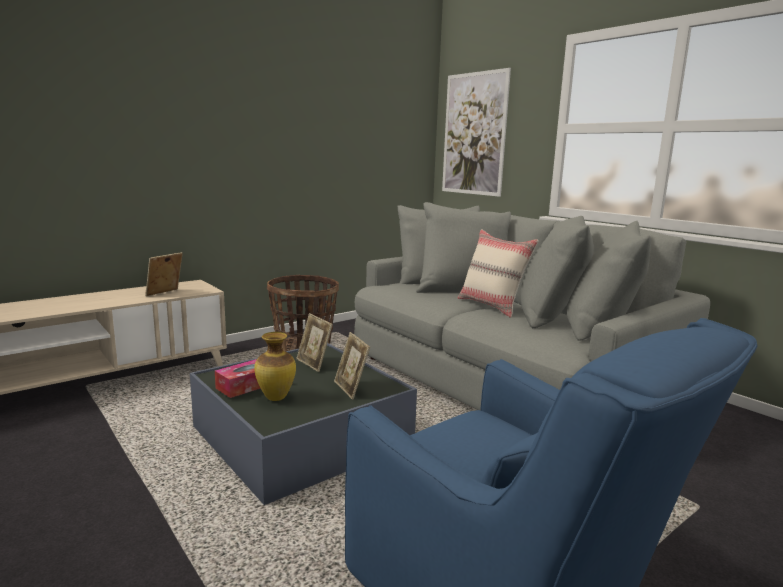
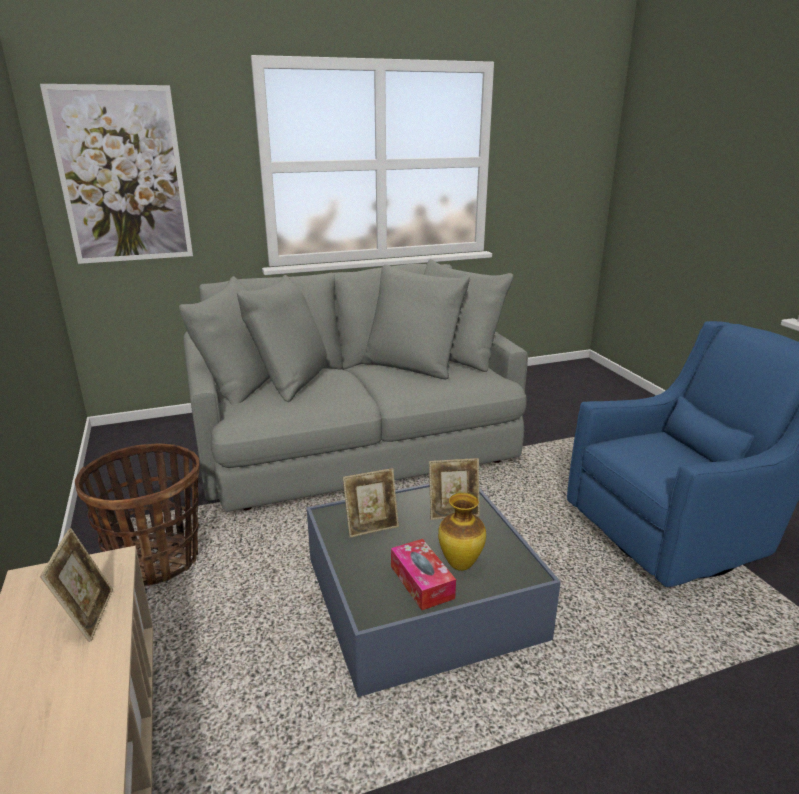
camera: 70 degrees left, 10 degrees up
(165, 293) = (88, 615): picture frame -> picture frame turned 150 degrees counterclockwise
(492, 306) = (371, 378): beige pillow -> none

